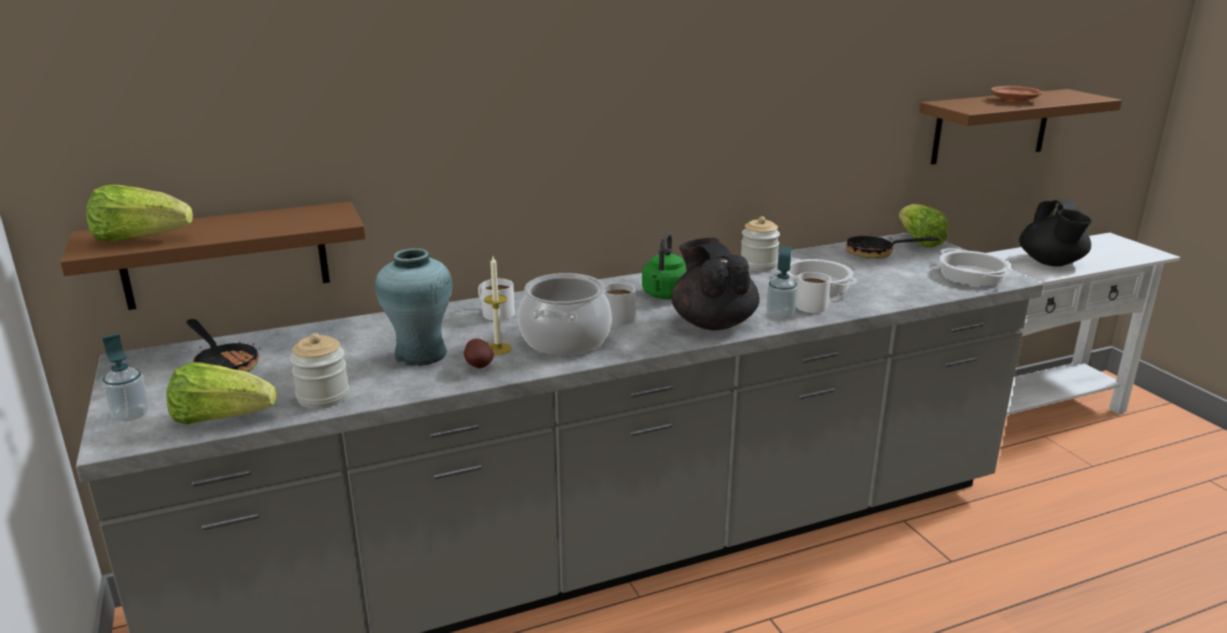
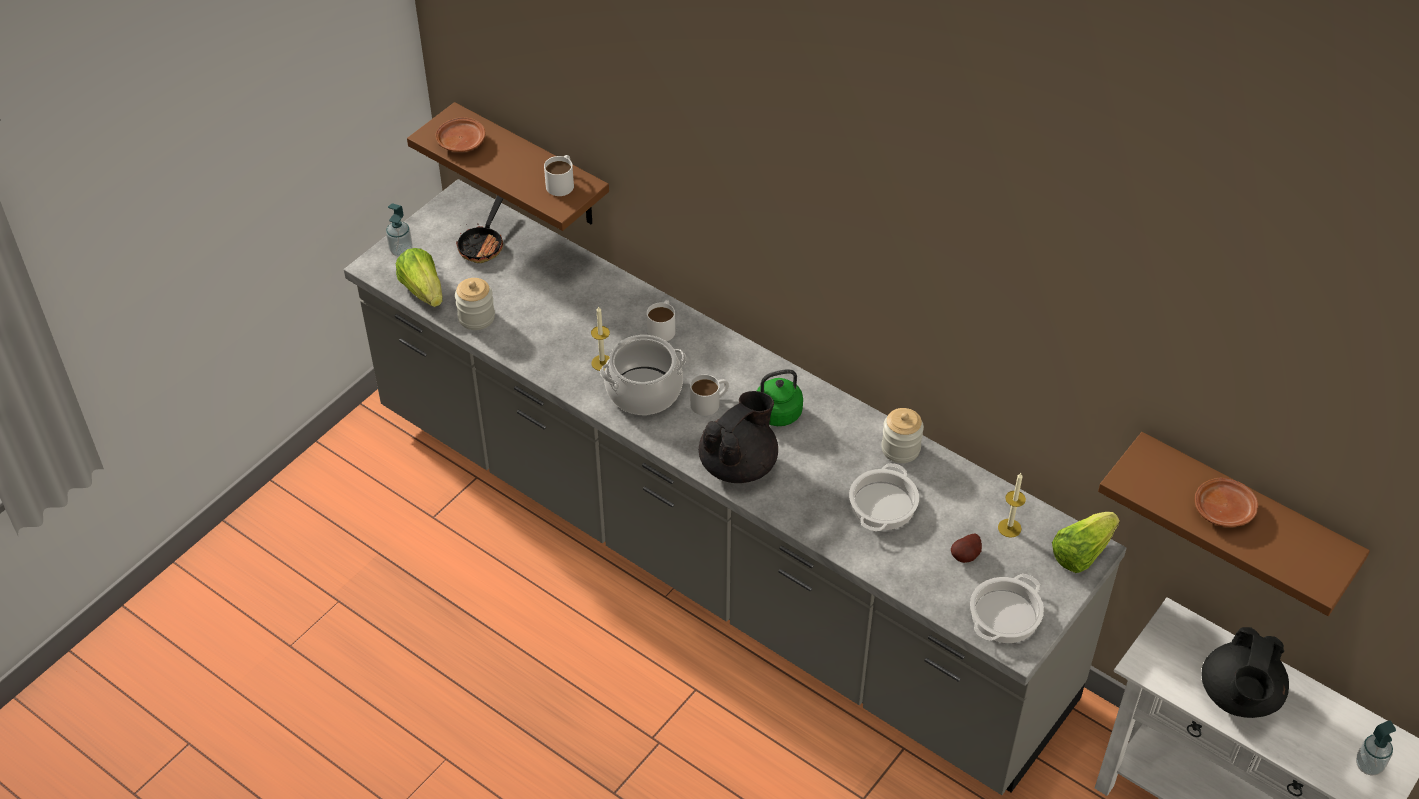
camera: 60 degrees right, 25 degrees up
(140, 239) = (461, 142): lettuce -> brown plate
(421, 355) = (564, 328): turquoise vase -> none
(480, 366) = (569, 368): potato -> potato (966, 556)
(780, 316) = (785, 502): soap dispenser -> soap dispenser (1368, 765)
(806, 304) = (826, 511): white mug -> white mug (562, 182)
(877, 253) = (1009, 528): frying pan -> candle
(1051, 263) = (1239, 696): black teapot -> black teapot turned 45 degrees counterclockwise

